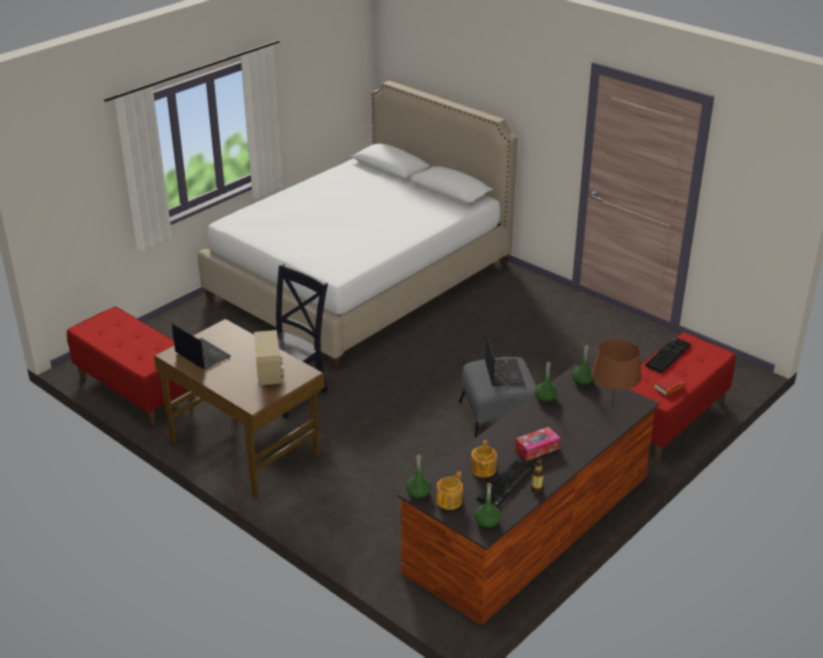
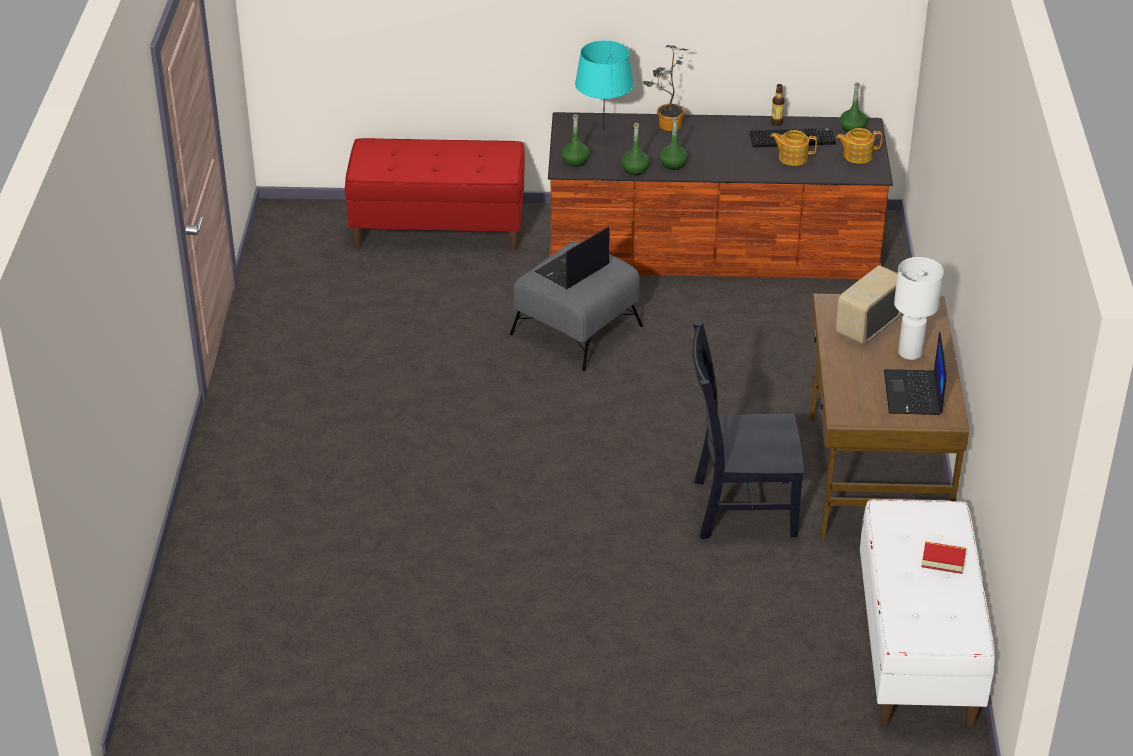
camera: 130 degrees left, 5 degrees up
(136, 389) = (918, 648): red bench -> white bench
(229, 372) = (910, 353): none -> white table lamp
(360, 280) = (399, 612): white bed -> none
(418, 493) = (874, 174): green bottle -> green bottle (673, 164)
(483, 469) = (792, 157): teapot -> teapot turned 135 degrees counterclockwise
(537, 449) = (721, 144): tissue box -> none
(587, 438) = (666, 126): none -> potted plant
(611, 411) = (604, 129): brown table lamp -> turquoise table lamp
(667, 355) = (412, 173): keyboard -> none
(669, 388) = (477, 153): book -> book (943, 560)

